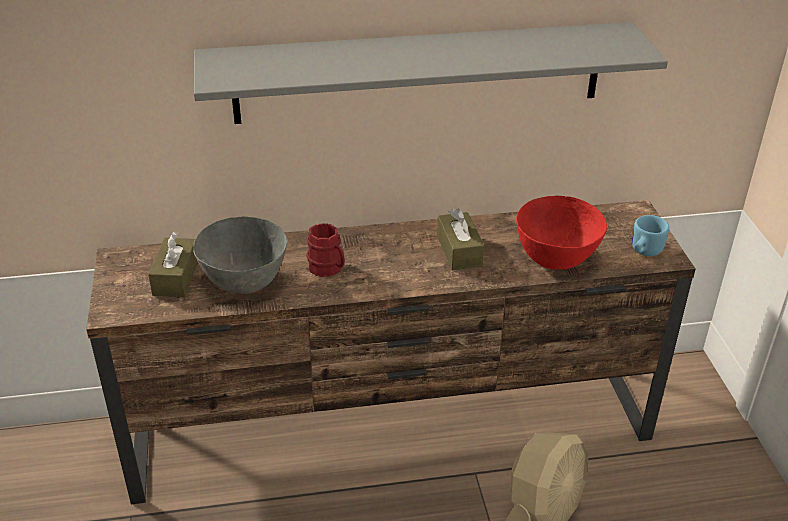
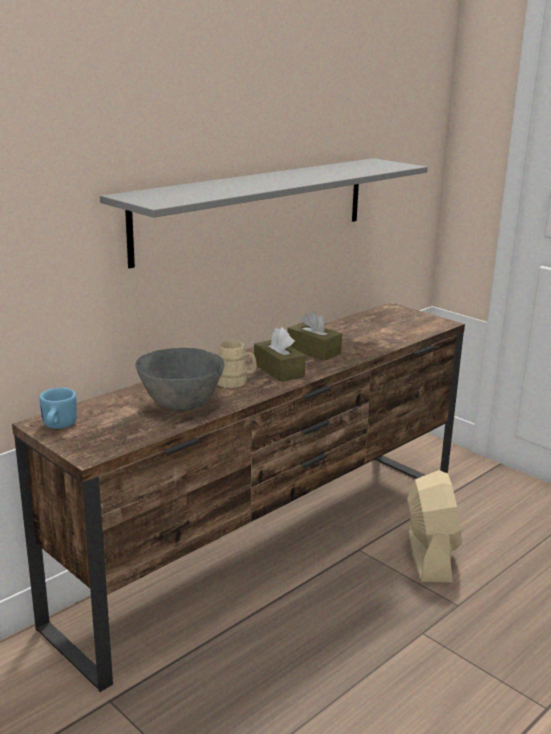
camera: 35 degrees left, 15 degrees down
(176, 277) = (116, 419): brown tissue box -> brown tissue box (278, 370)
(328, 269) = (235, 382): red mug -> beige mug
(554, 260) = (380, 340): red bowl -> none
(643, 252) = (425, 323): blue mug -> blue mug (57, 426)

